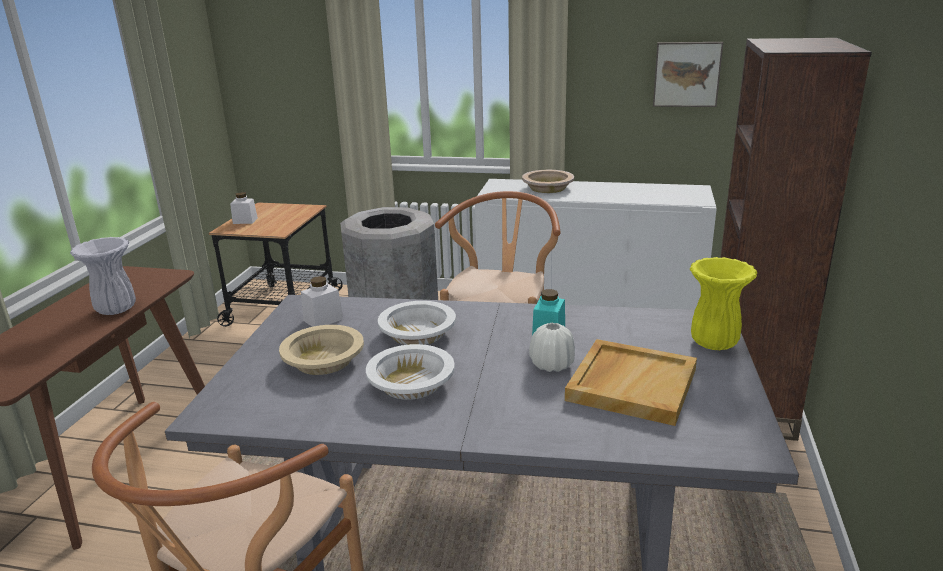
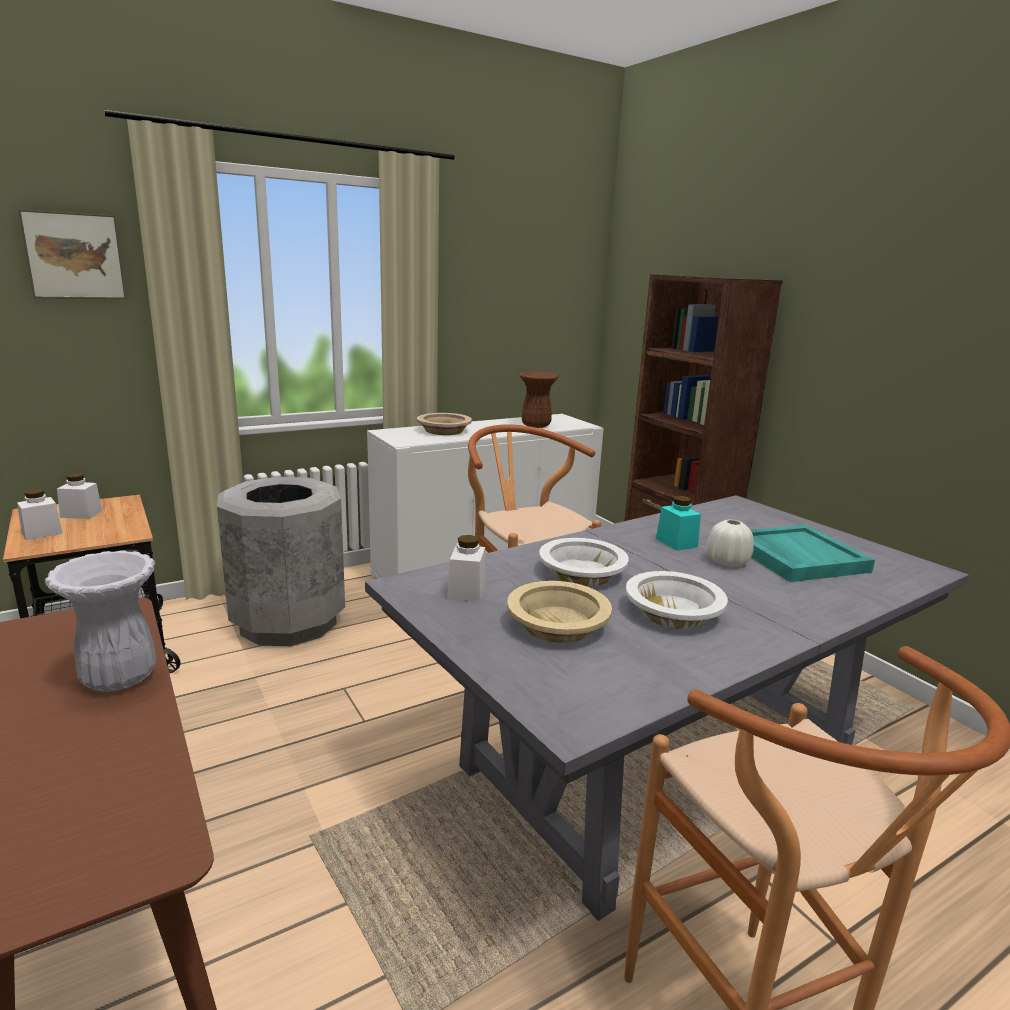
camera: 45 degrees left, 5 degrees down
(279, 212) = (81, 514): none -> white jar
(631, 384) = (796, 557): beige tray -> turquoise tray
(645, 195) = (536, 426): none -> brown vase
(686, 74) = (529, 314): picture -> picture (74, 256)
(715, 343) = (775, 517): yellow vase -> none

